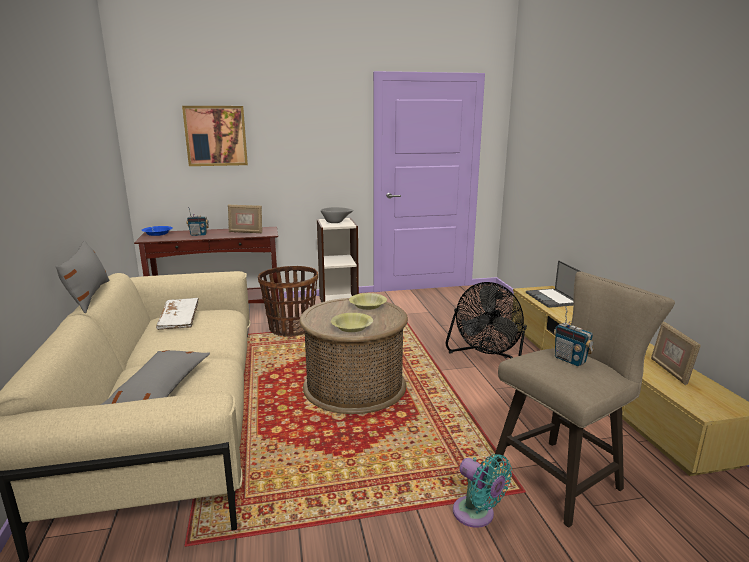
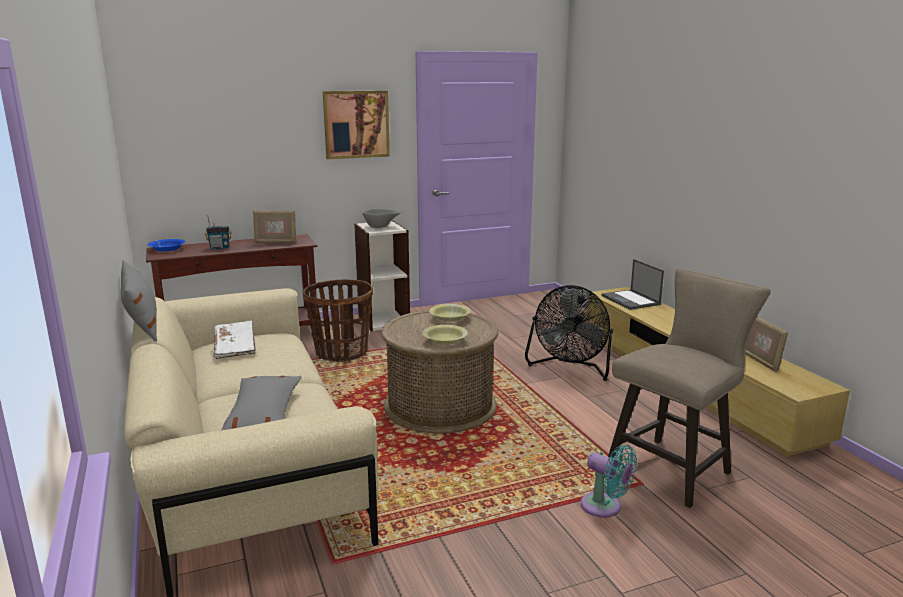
camera: 10 degrees left, 0 degrees up
(216, 136) = (234, 128): picture -> picture (356, 124)
(570, 360) = (680, 352): radio -> none

